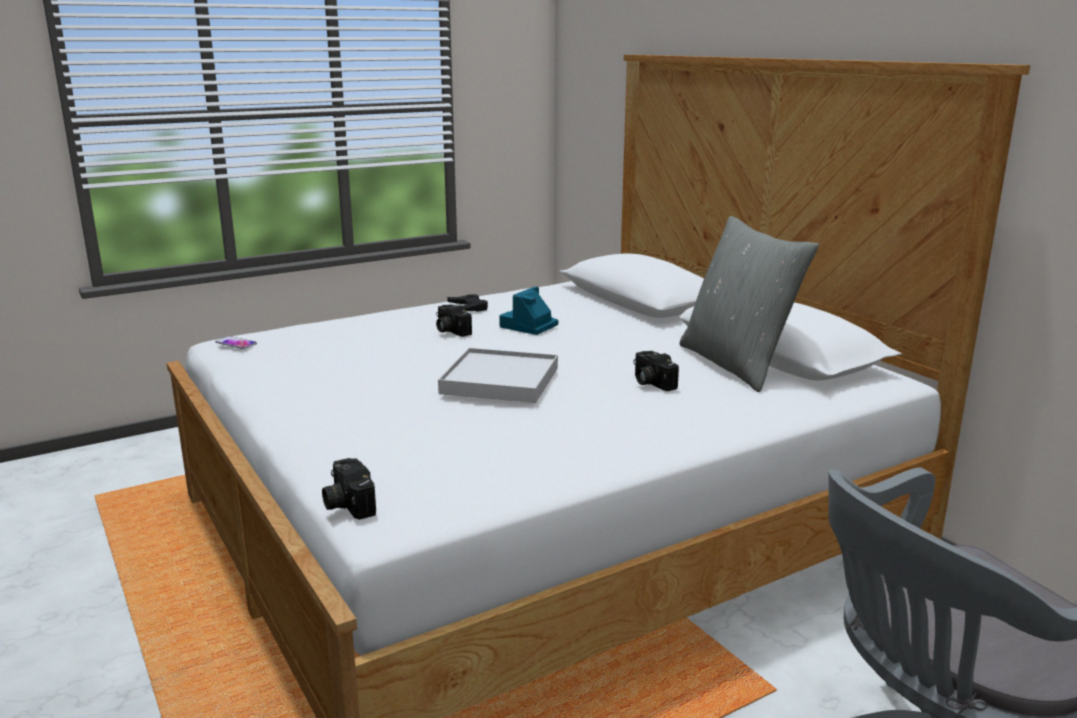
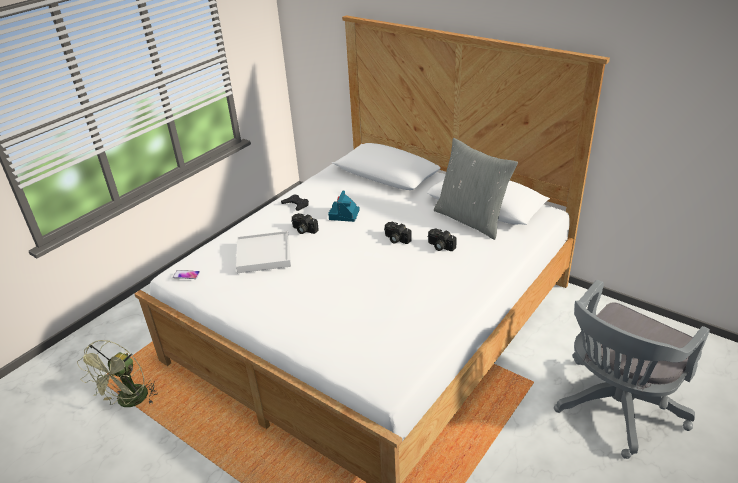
camera: 20 degrees left, 15 degrees up
(105, 531) = (129, 402): none -> green fan
(346, 503) = (360, 379): camera -> camera (396, 239)
(500, 380) = (365, 267): white tray -> white tray (263, 254)

